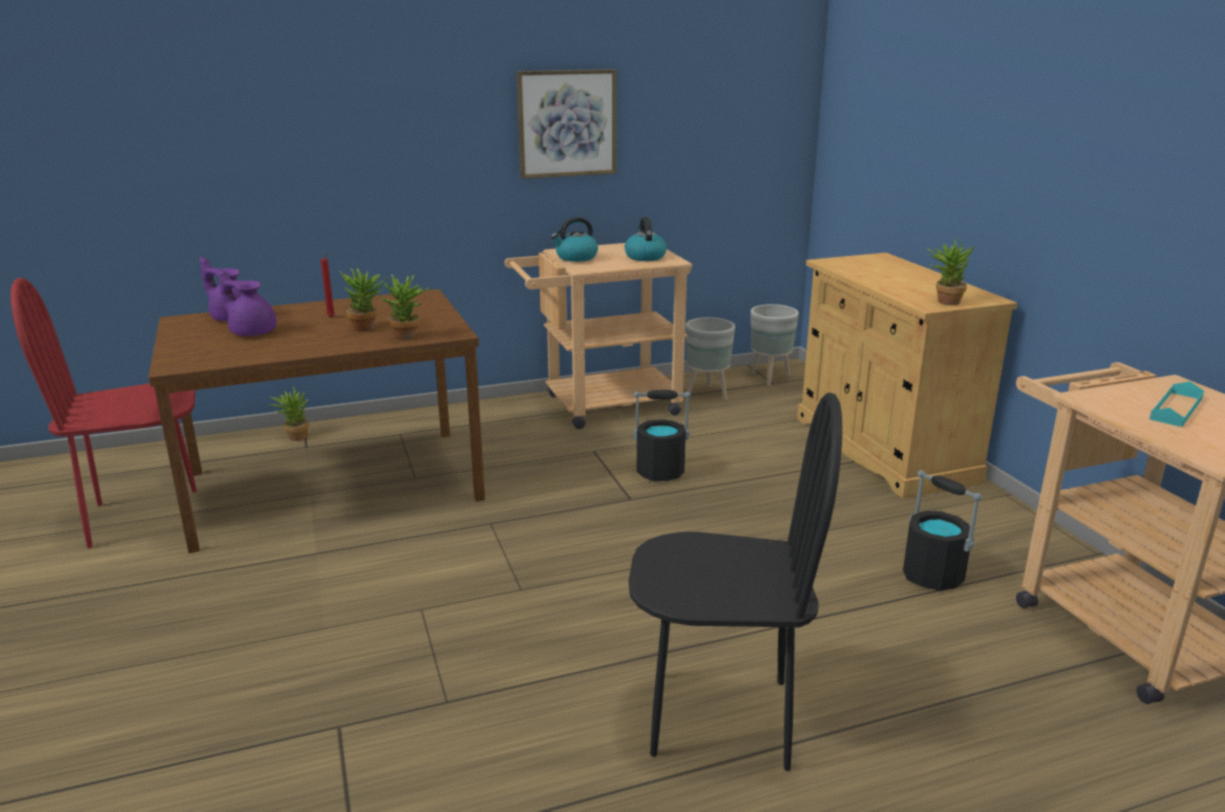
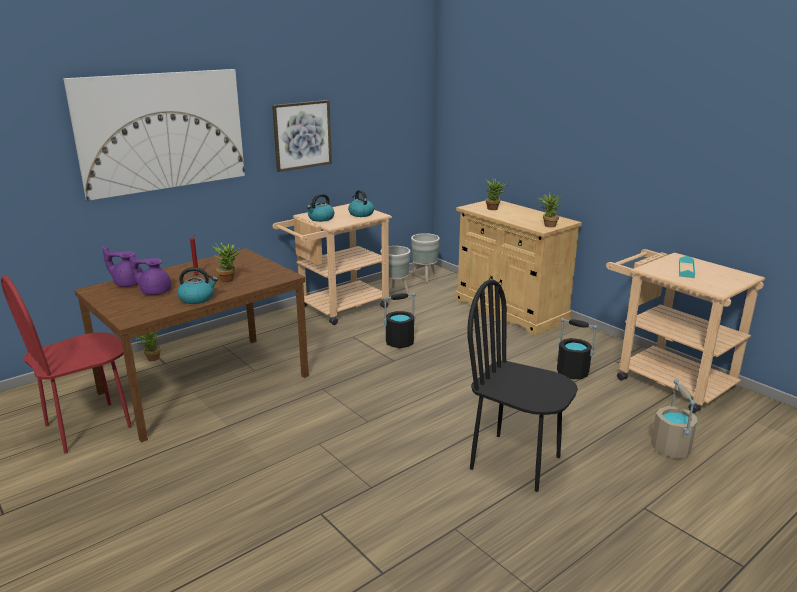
camera: 20 degrees left, 0 degrees up
(295, 348) = (197, 298): none -> kettle
(333, 100) = (162, 131): none -> picture
(408, 338) = (262, 282): potted plant -> potted plant (494, 209)
(720, 718) = (515, 462): black chair -> black chair turned 135 degrees counterclockwise
(1054, 766) = (671, 448): none -> beige bucket

